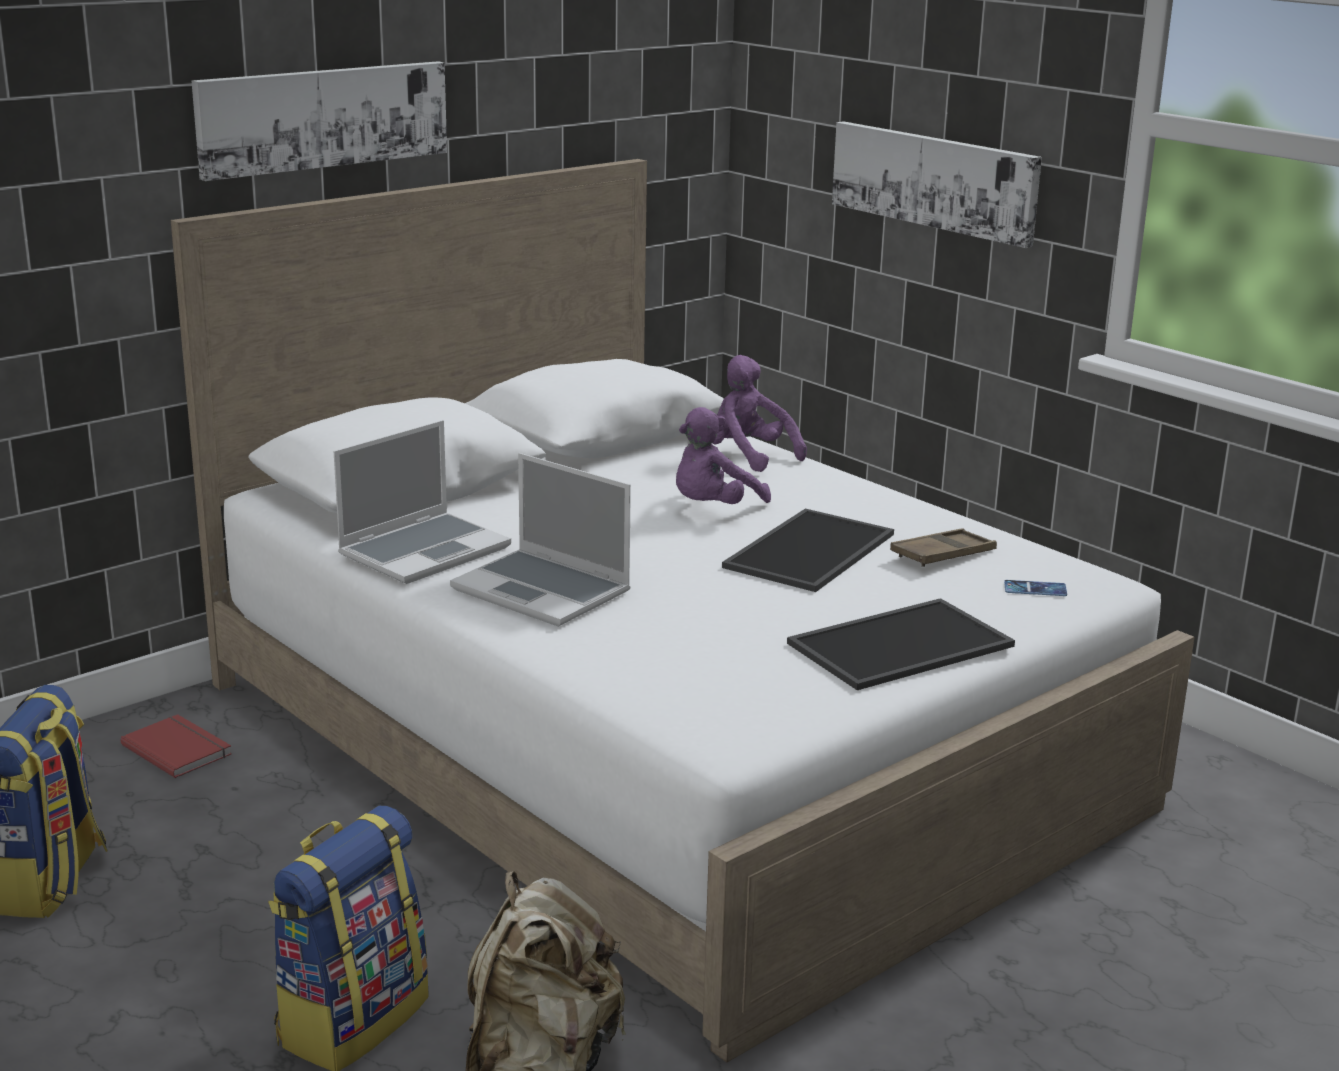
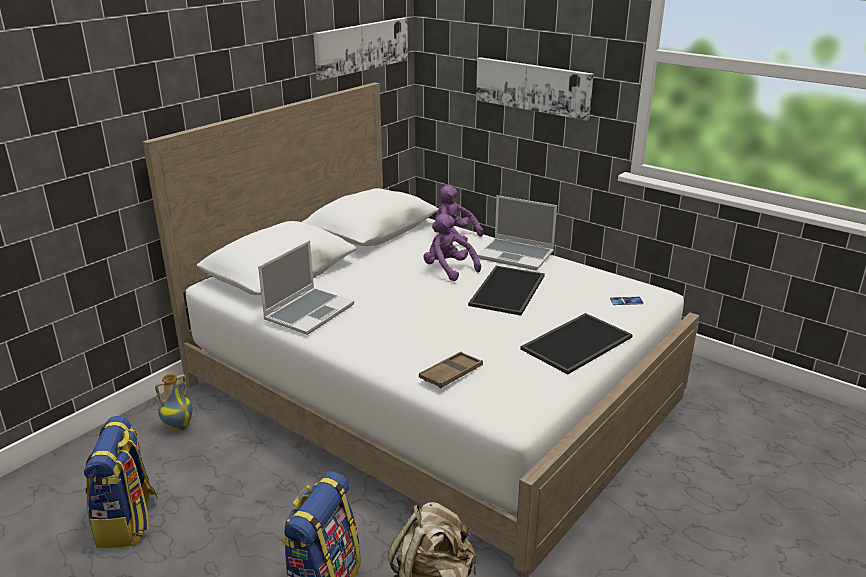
camera: 10 degrees left, 5 degrees up
(179, 748) = (178, 426): red book -> vase
(323, 117) = (217, 75): picture -> picture (361, 47)
(544, 591) = (382, 331): laptop -> laptop (517, 255)
(713, 508) = (448, 269): purple plush toy -> purple plush toy turned 105 degrees clockwise
(943, 555) = (573, 285): brown tray -> brown tray (451, 374)

